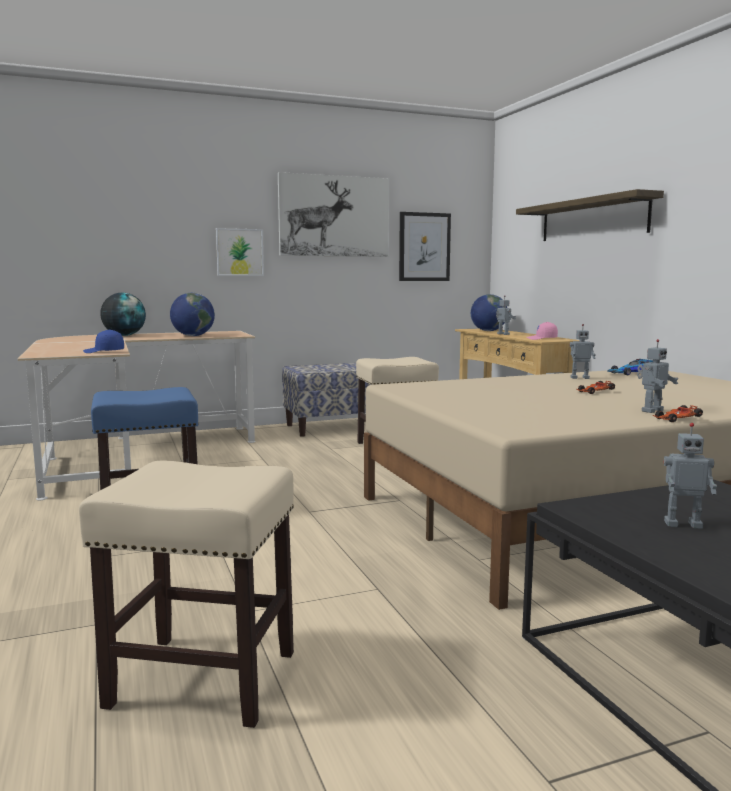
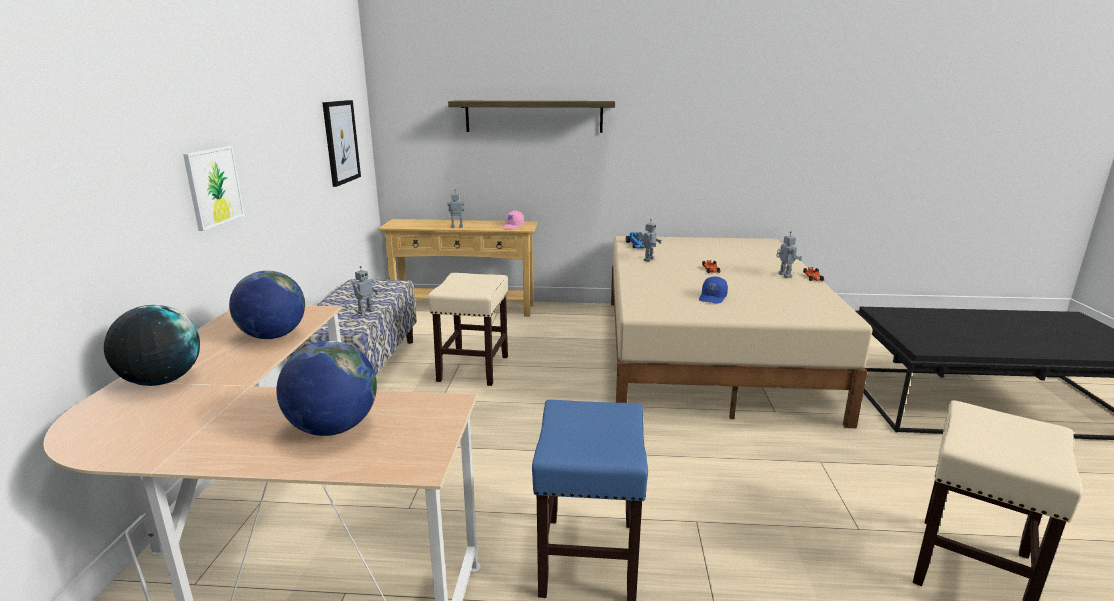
camera: 65 degrees left, 10 degrees up
(104, 352) = (430, 409): blue cap -> blue cap (713, 298)
(334, 216) = (281, 115): picture -> none
(488, 331) = (420, 224): globe -> globe (333, 428)
(682, 524) = (947, 335): toy robot -> toy robot (365, 311)

